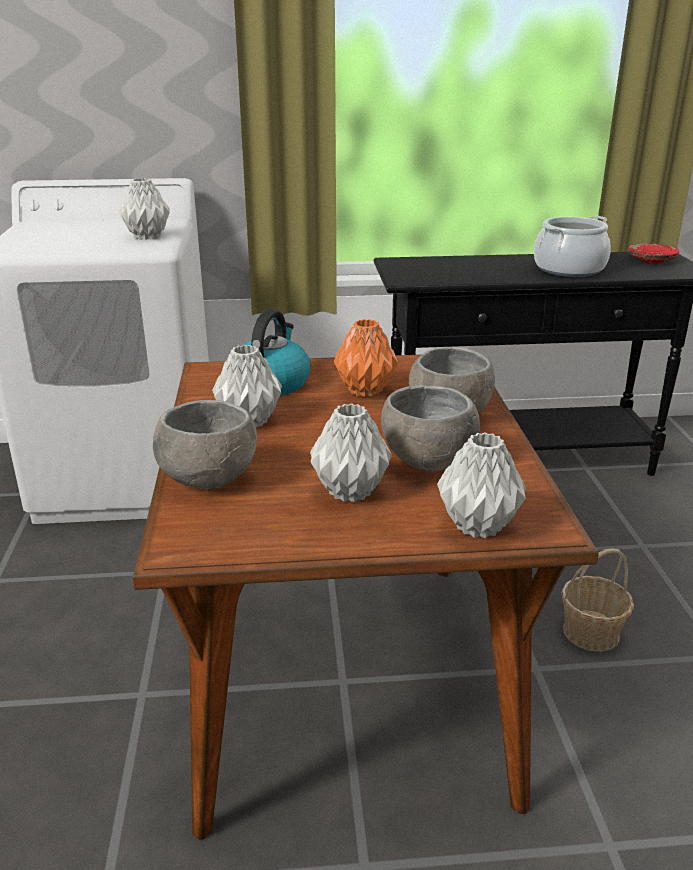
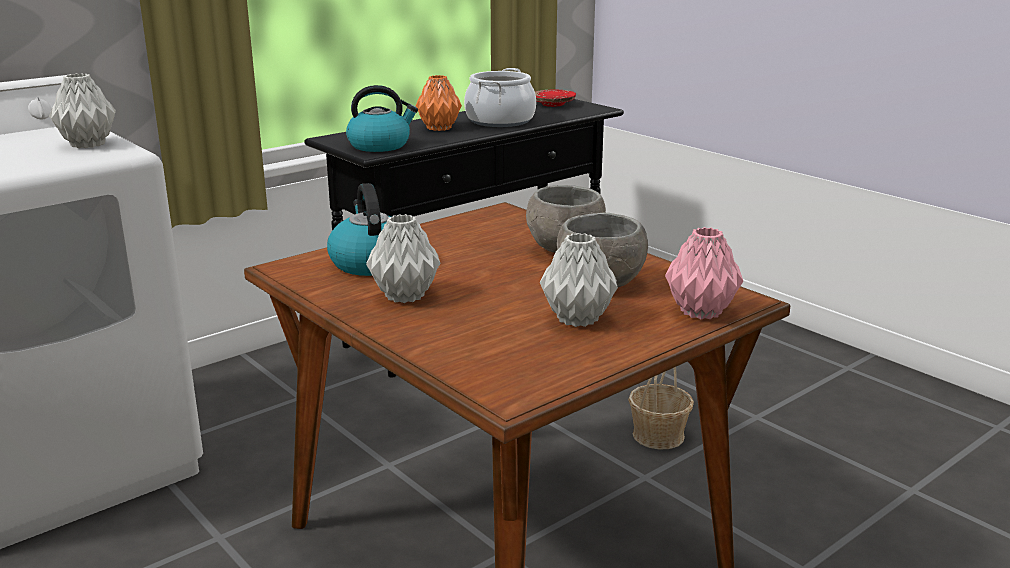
camera: 35 degrees left, 5 degrees down
(207, 479) = (446, 346): grey bowl -> none
(364, 390) = (465, 248): orange vase -> orange vase (438, 128)
(422, 275) = (380, 145): none -> kettle
(480, 526) = (702, 312): grey vase -> pink vase

